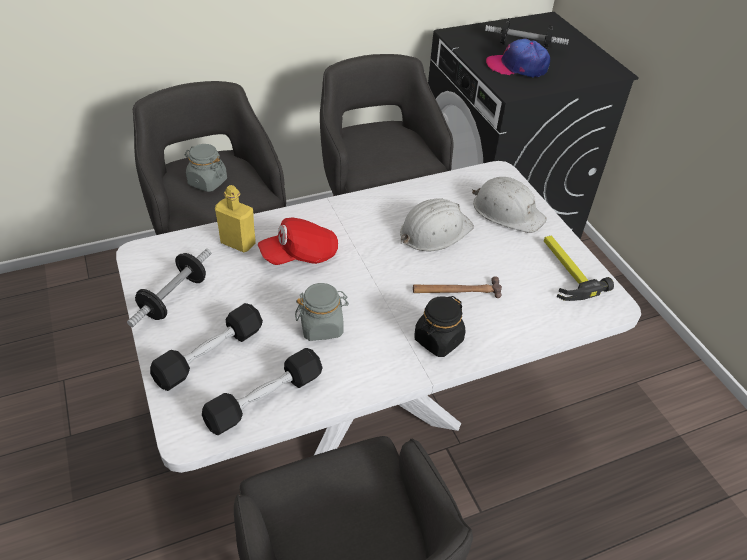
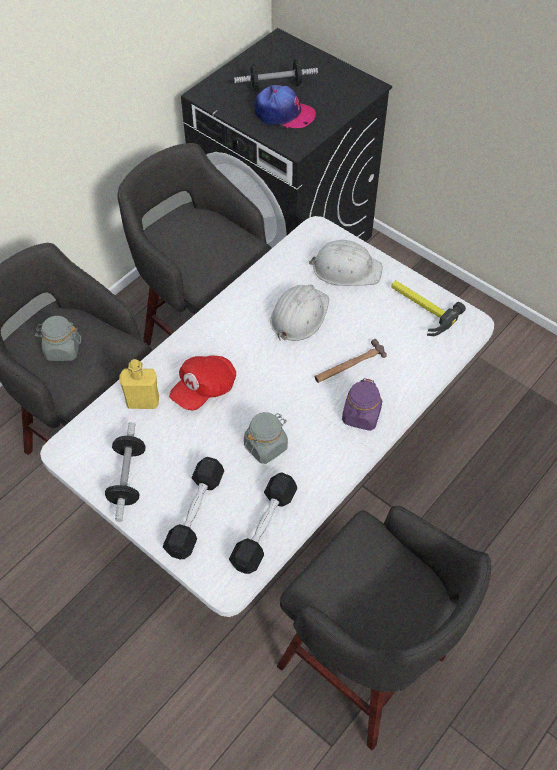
camera: 25 degrees left, 10 degrees up
(438, 340) = (361, 416): black jar -> purple jar
(517, 66) = (284, 114): cap -> cap turned 150 degrees counterclockwise

